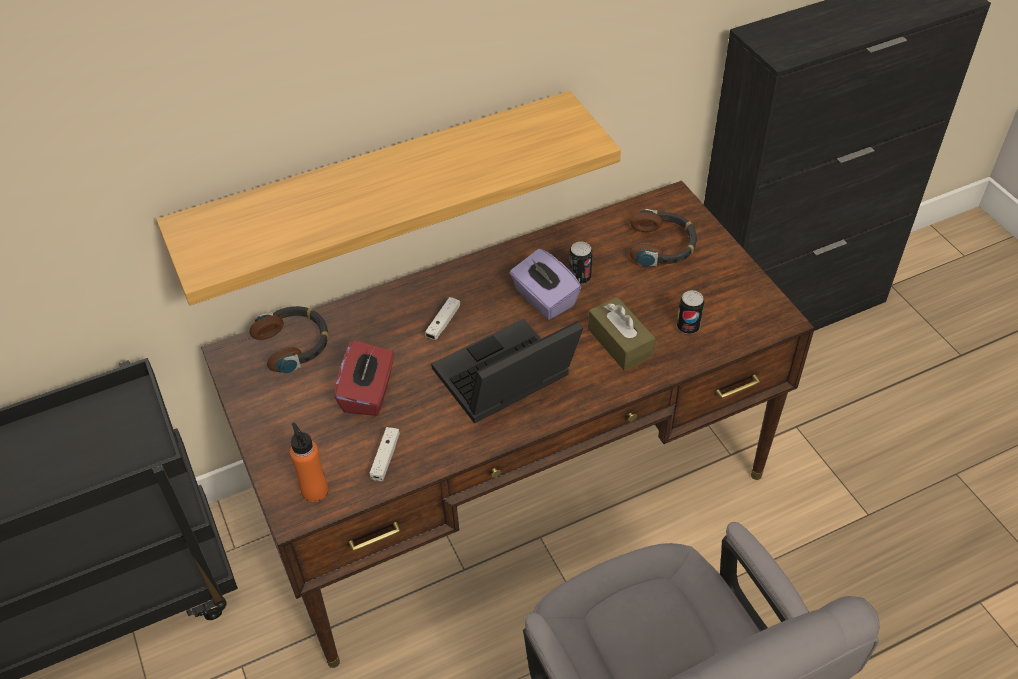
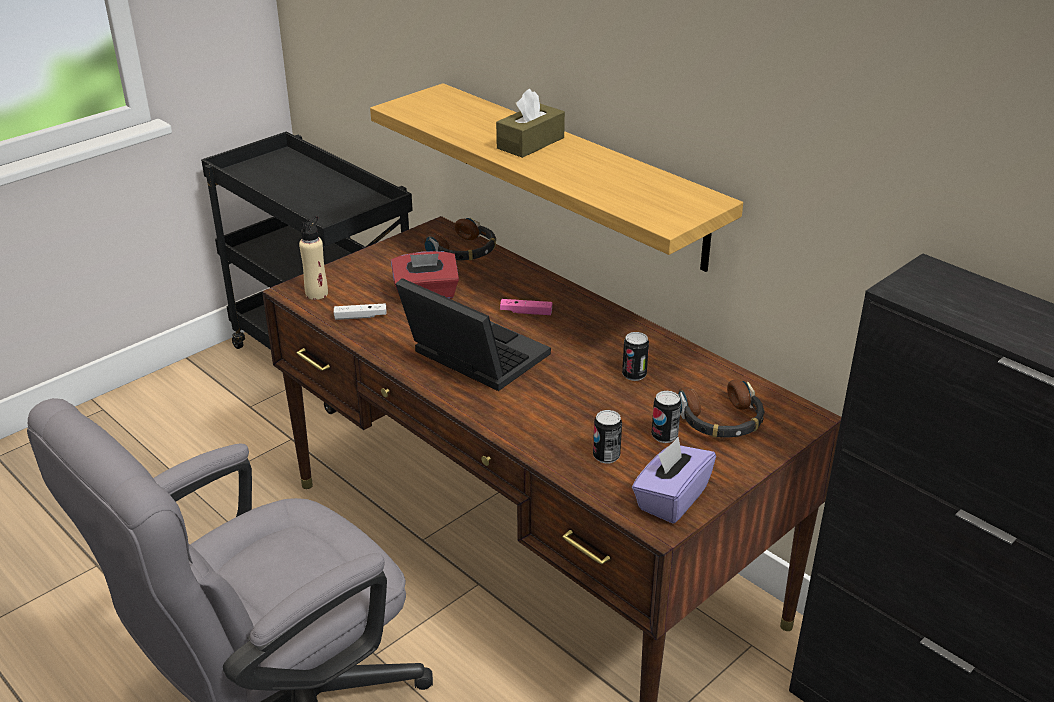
camera: 70 degrees right, 15 degrees down
(315, 490) = (317, 293): orange bottle -> beige bottle
(443, 323) = (526, 312): white game controller -> pink game controller
(544, 299) = (590, 359): purple tissue box -> purple tissue box (671, 499)
(620, 343) = (557, 415): brown tissue box -> brown tissue box (530, 143)
(672, 284) = (664, 436): none -> can

